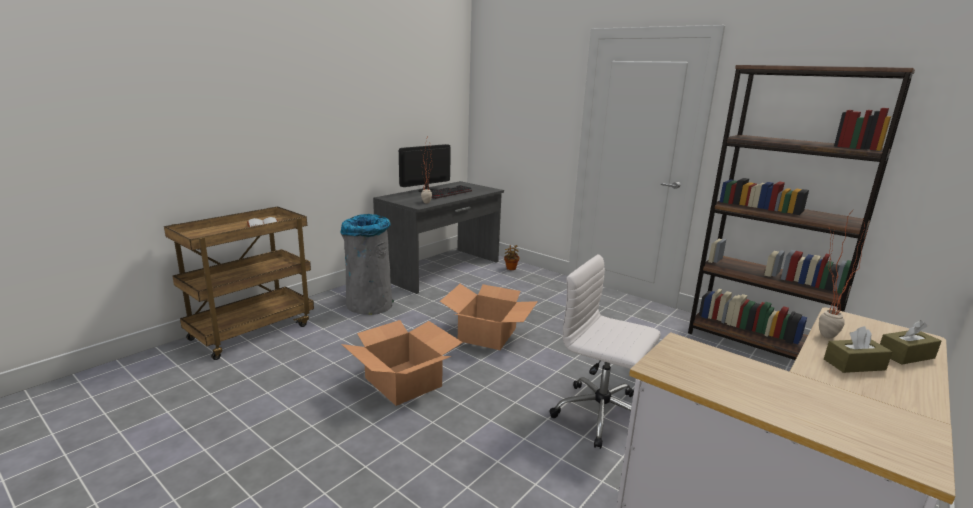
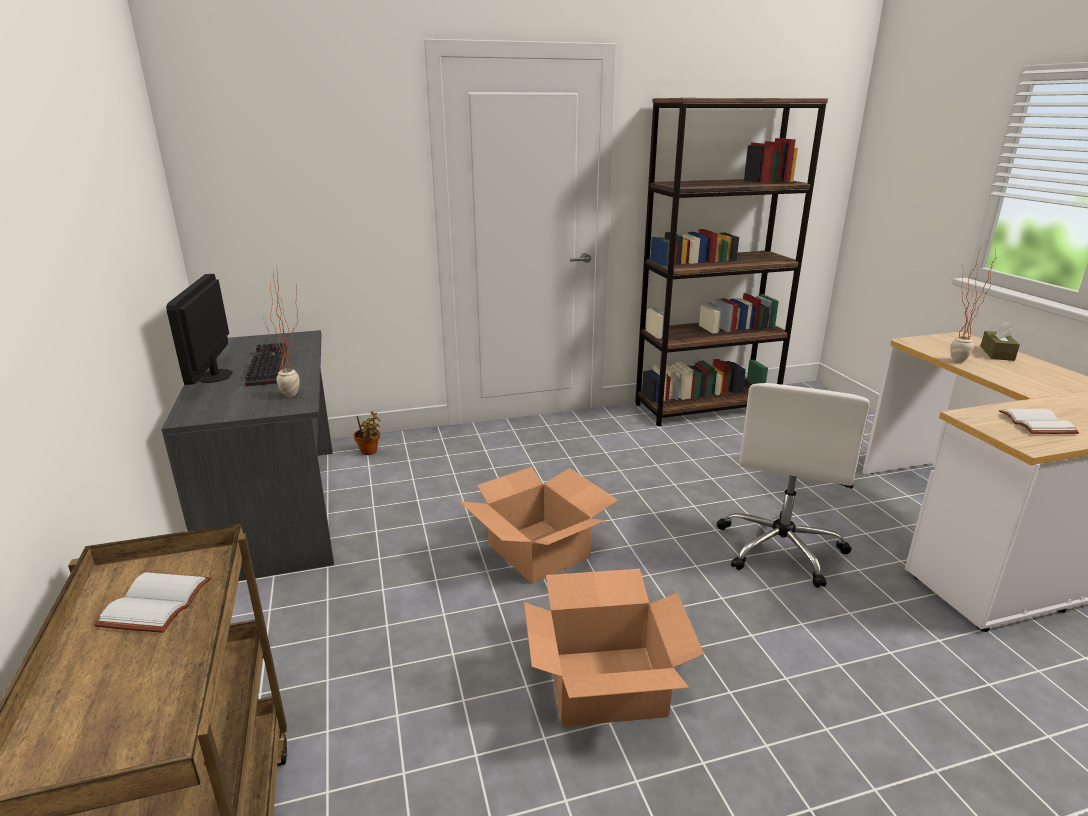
camera: 55 degrees left, 5 degrees up
(369, 305) = (304, 634): grey trash can -> none
(602, 415) = (781, 548): white office chair -> white office chair turned 45 degrees counterclockwise
(718, 373) = (1039, 424): none -> white book
(854, 364) = (1016, 374): brown tissue box -> none

